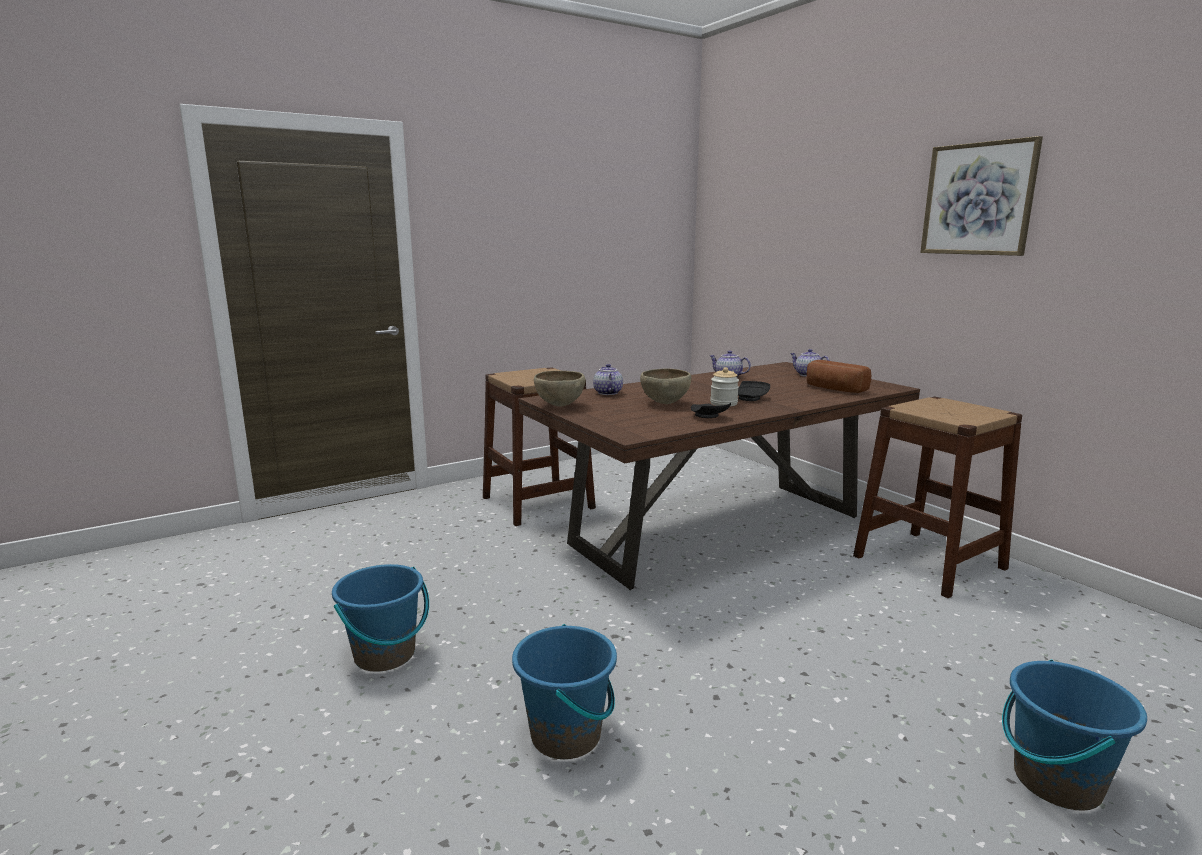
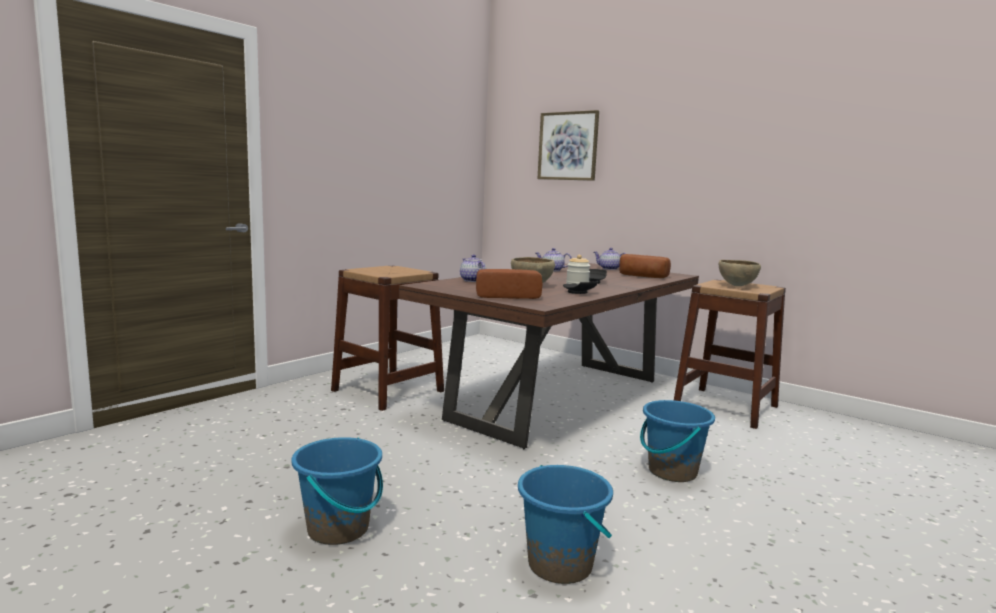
camera: 20 degrees left, 5 degrees down
(559, 406) = (445, 289): brown bowl -> brown bowl (736, 286)
(613, 419) = (507, 296): none -> bread
(978, 199) = (737, 132): picture -> picture (568, 146)
(1056, 781) = (910, 532): blue bucket -> blue bucket (672, 472)

